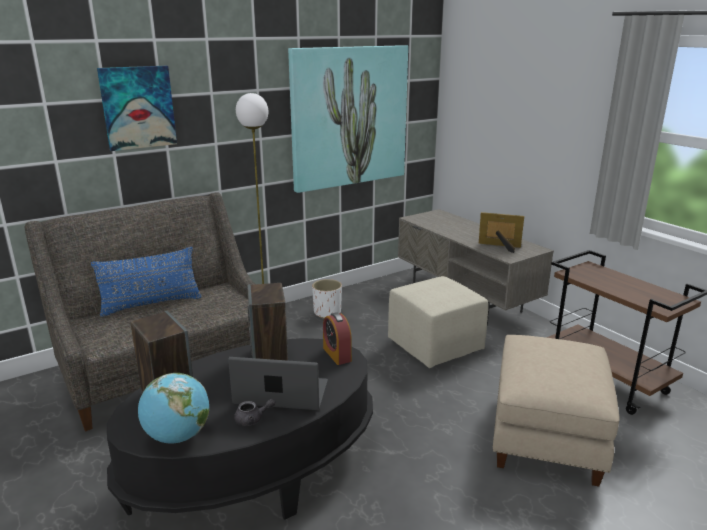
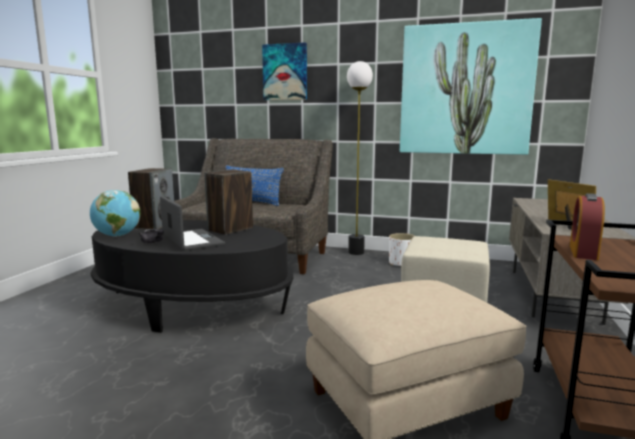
camera: 50 degrees right, 10 degrees down
(337, 354) = (266, 239): alarm clock -> alarm clock (583, 252)

